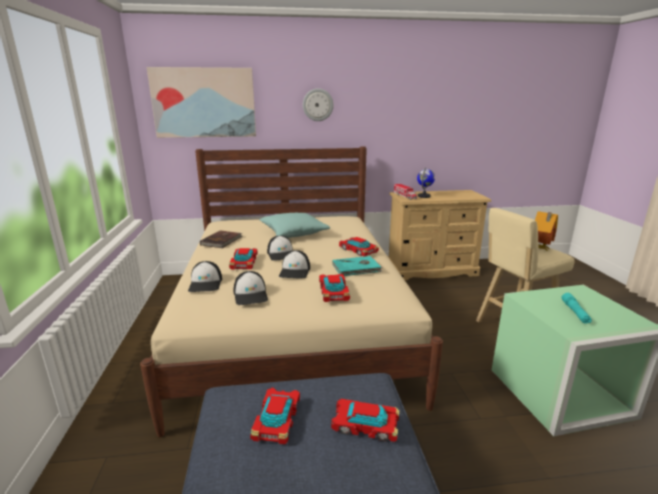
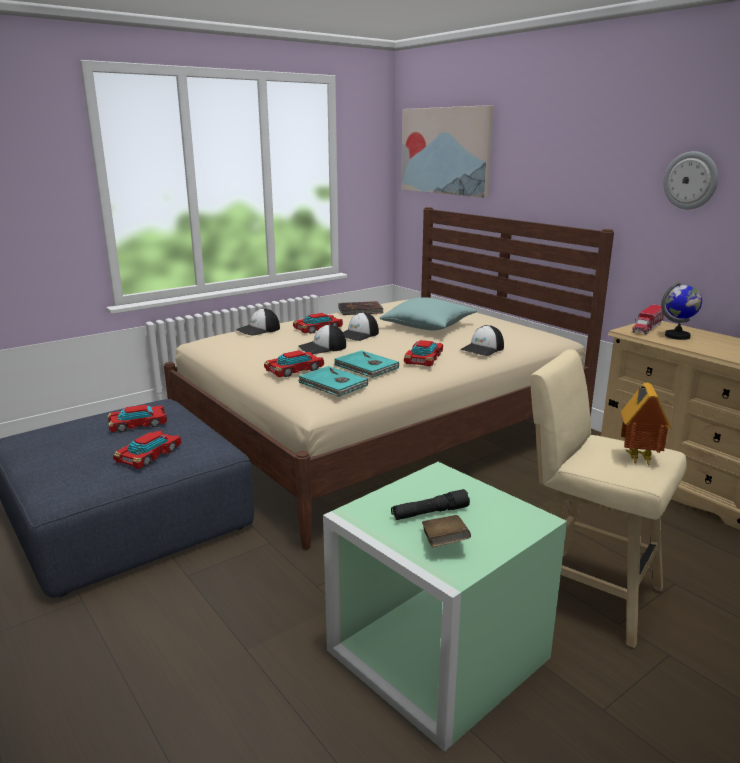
camera: 60 degrees right, 0 degrees up
(251, 295) = (253, 346): cap -> cap (483, 349)
(318, 105) = (563, 157): wall clock -> wall clock (691, 180)
(365, 424) = (150, 455): toy car -> toy car turned 45 degrees clockwise
(381, 286) = (332, 384): none -> turquoise book
(575, 312) = (430, 513): turquoise flashlight -> black flashlight
(612, 318) = (444, 543): none -> brown book

